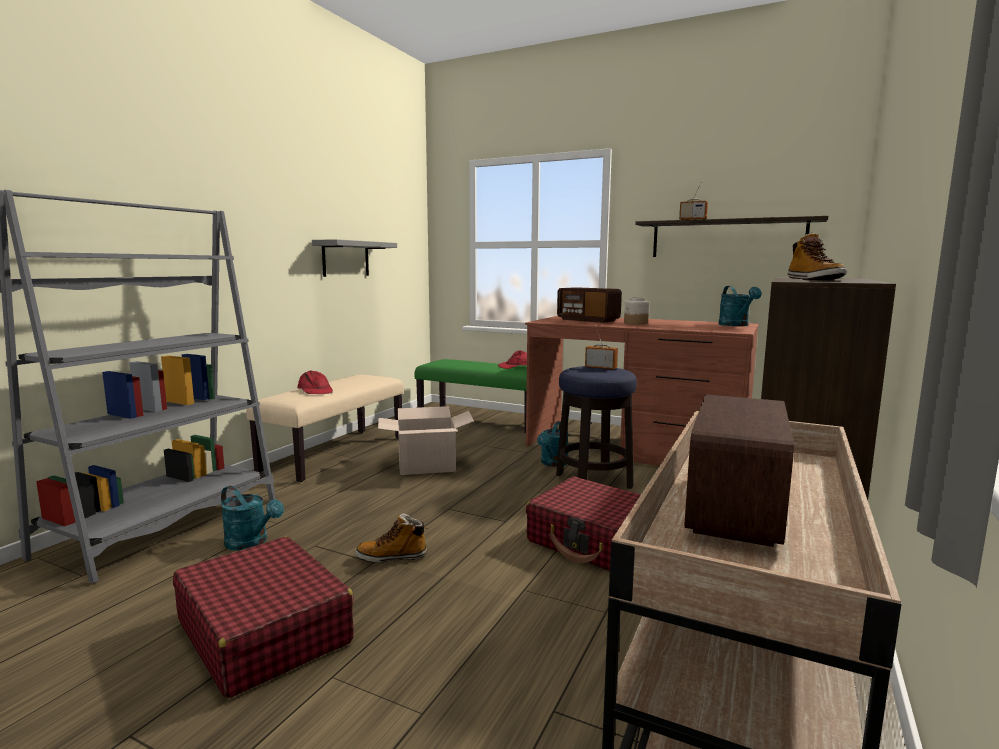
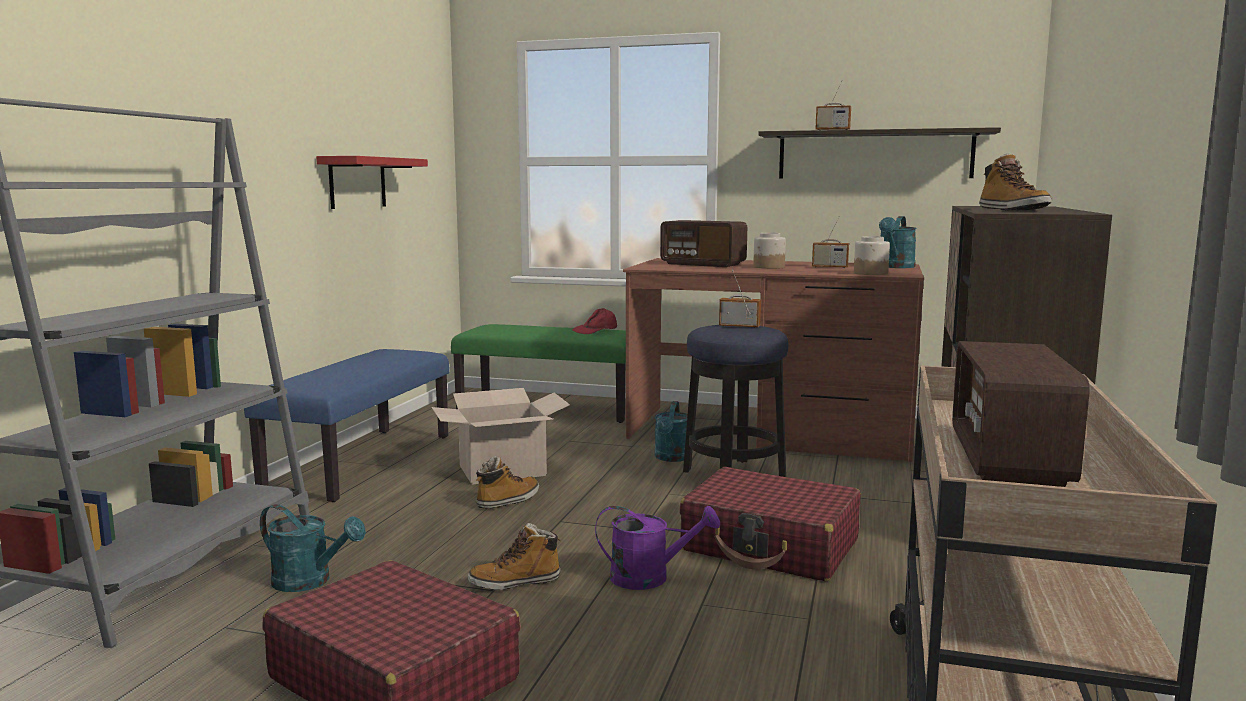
camera: 10 degrees left, 0 degrees up
(315, 390) = (337, 372): red cap -> none
(334, 453) = (361, 462): beige bench -> blue bench
(345, 259) = (357, 182): grey shelf -> red shelf
(419, 489) = (508, 501): none -> boot
(494, 562) = (650, 577): none -> purple watering can
(683, 324) = (830, 267): none -> radio
(711, 330) = (871, 273): none -> jar
(736, 325) = (895, 267): turquoise watering can -> turquoise watering can turned 45 degrees clockwise

